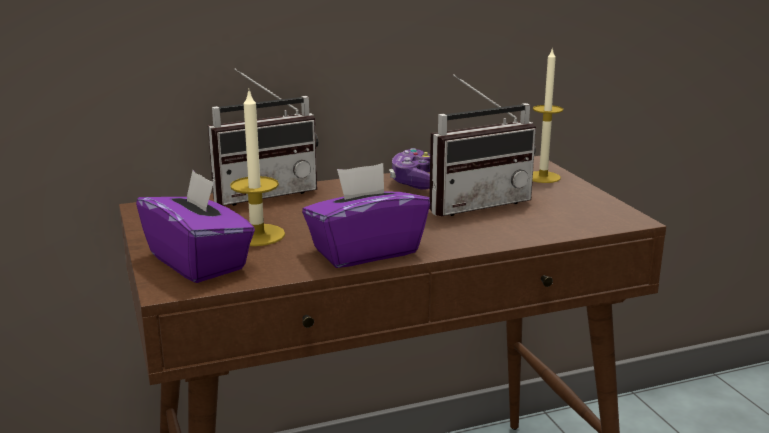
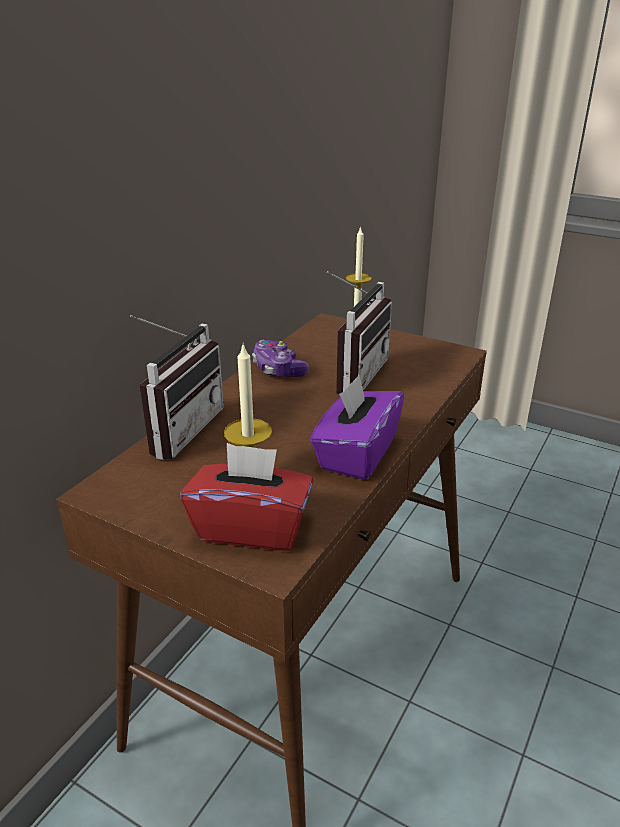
camera: 40 degrees left, 10 degrees up
(199, 262) = (252, 527): purple tissue box -> red tissue box

